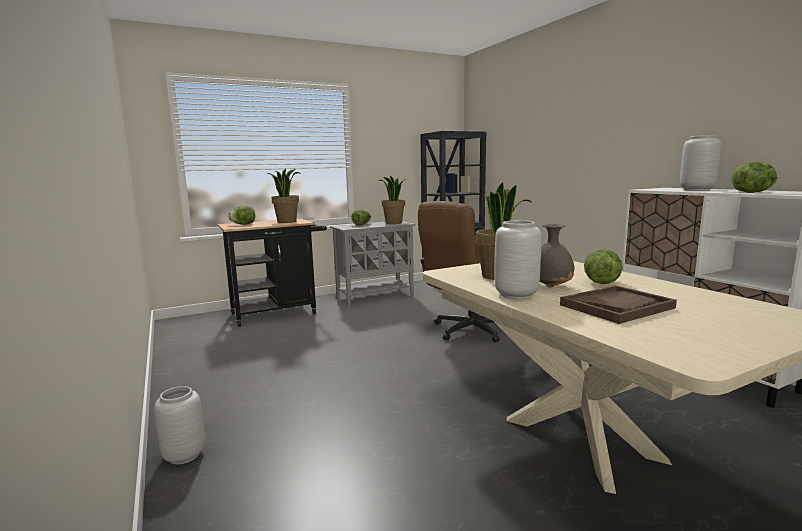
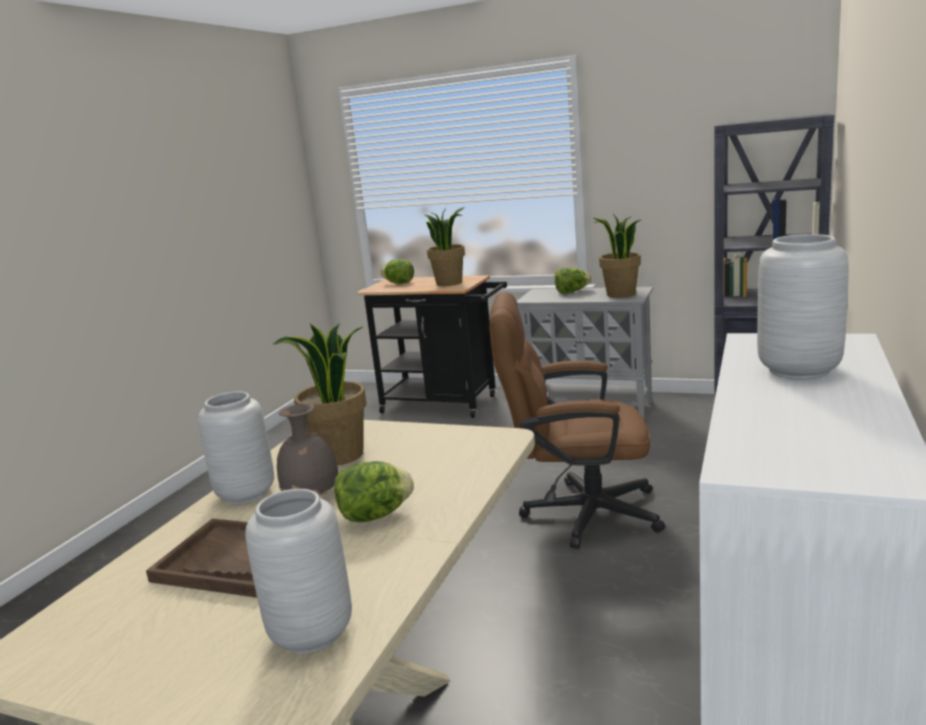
camera: 50 degrees right, 5 degrees up
(184, 455) = (130, 540): grey vase -> grey vase (312, 632)
(753, 192) = (762, 422): lettuce -> none

